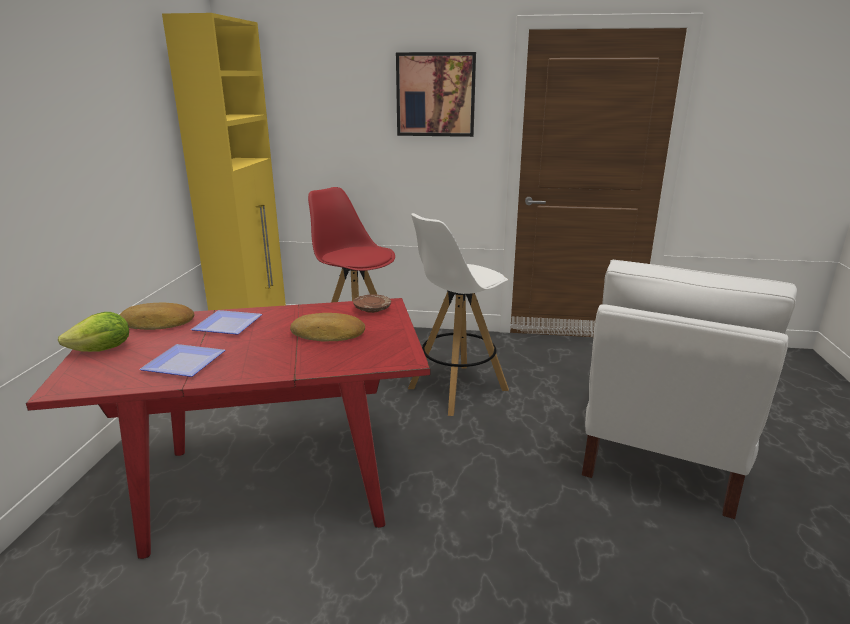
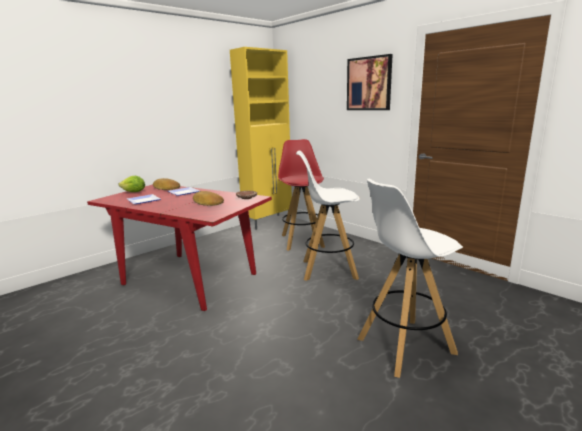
camera: 40 degrees right, 5 degrees down
(662, 452) = (404, 346): white chair -> white stool

